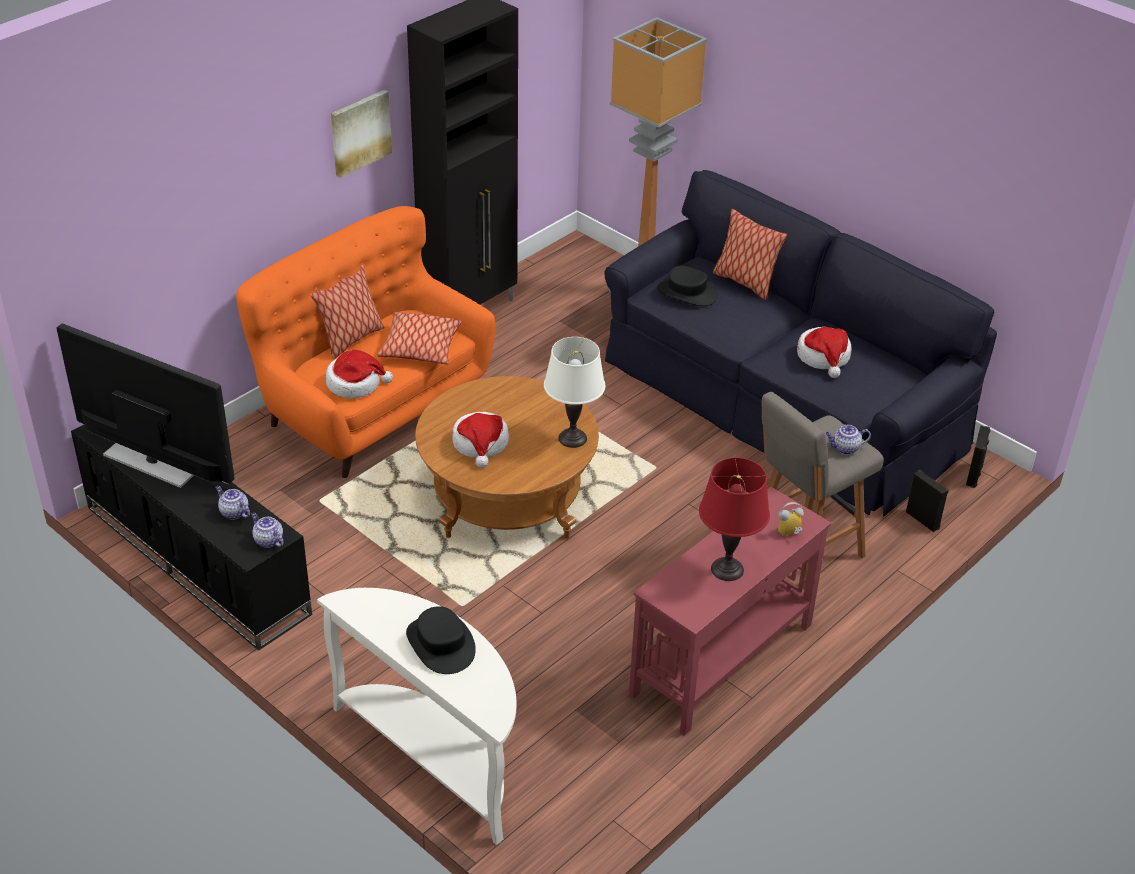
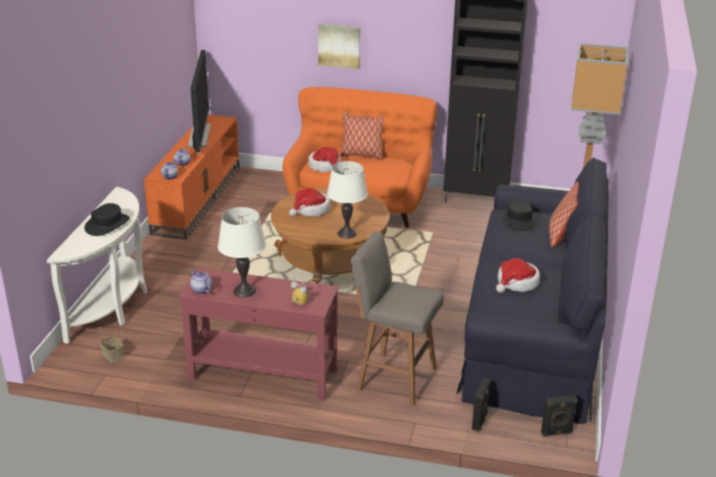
camera: 60 degrees right, 10 degrees down
(194, 560) = (197, 198): black tv stand -> orange tv stand
(360, 132) = (417, 40): picture -> picture (339, 45)
(420, 347) = (377, 173): pillow -> none
(570, 797) = (112, 355): none -> basket
(727, 569) = (244, 291): red table lamp -> white table lamp
(845, 448) = (409, 304): teapot -> teapot (201, 290)

